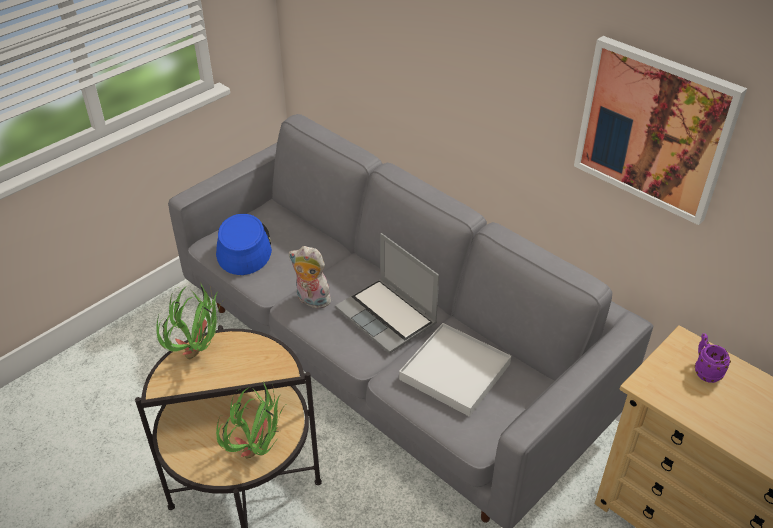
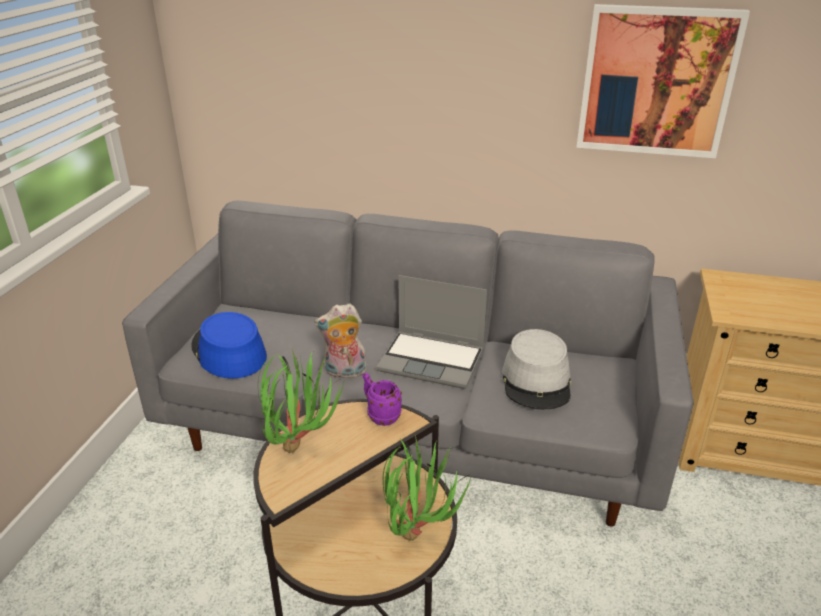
camera: 30 degrees left, 10 degrees down
(455, 371) = (537, 381): white tray -> grey hat
(705, 370) = (754, 290): purple mug -> purple mug (380, 415)

